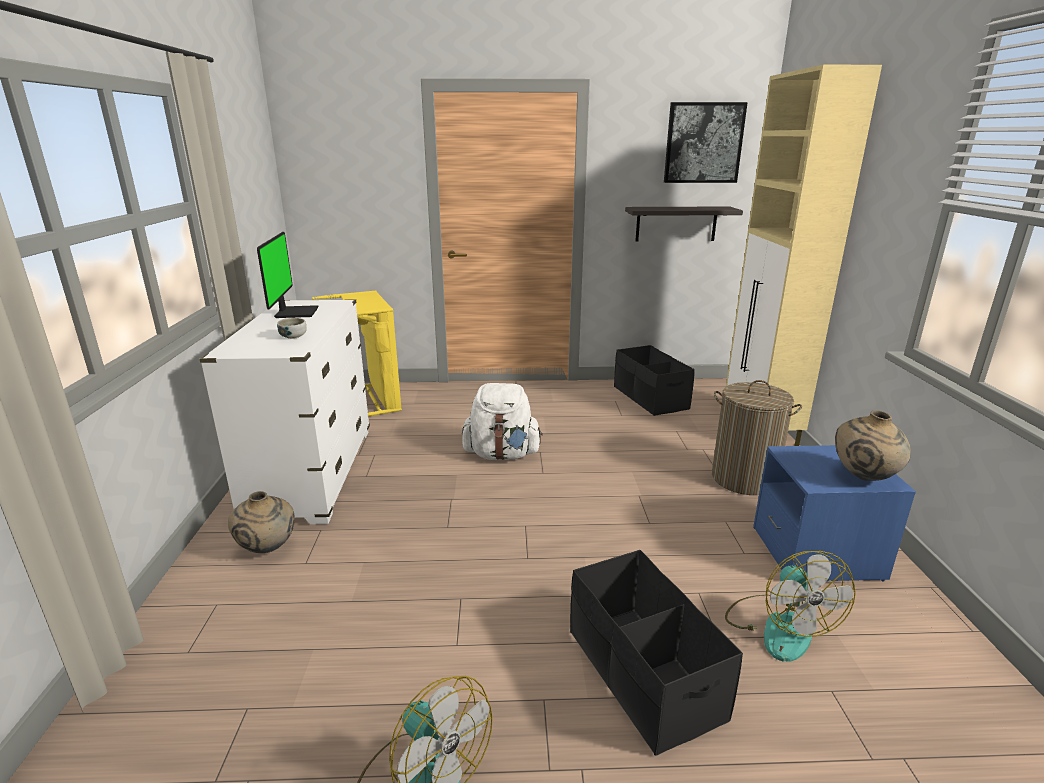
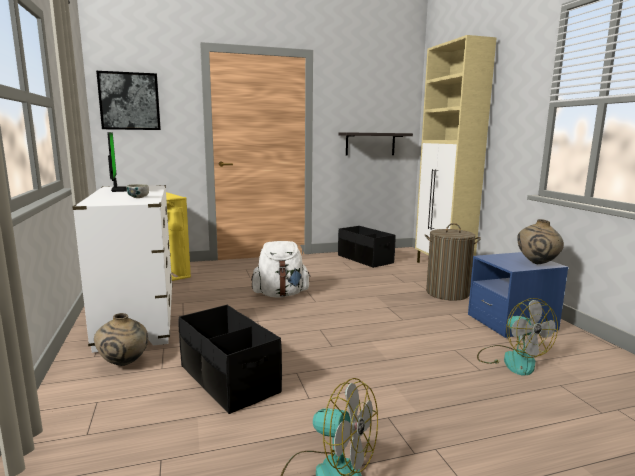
camera: 15 degrees left, 10 degrees down
(642, 674) = (444, 394): black storage box -> black storage box (228, 379)
(703, 143) = (383, 93): picture -> picture (129, 101)

